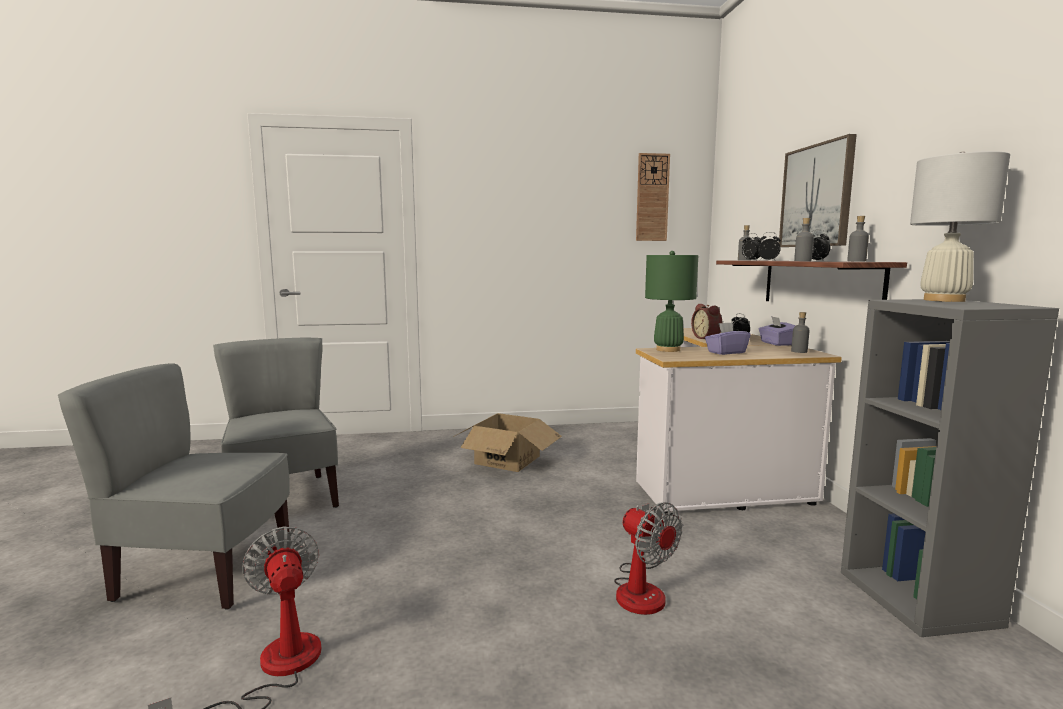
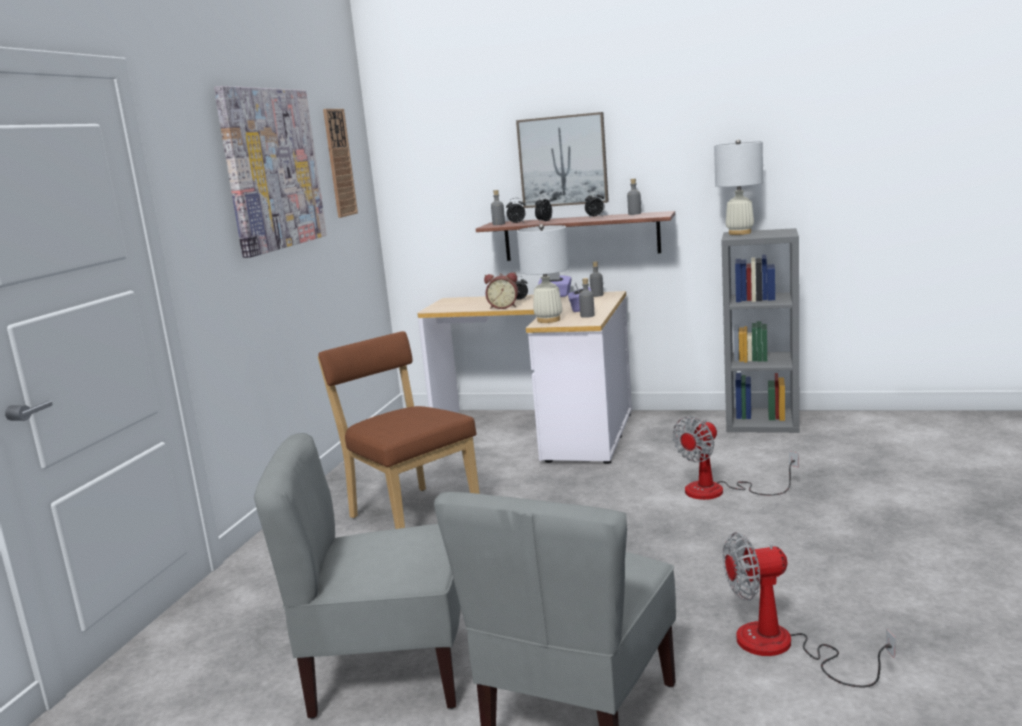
camera: 65 degrees left, 5 degrees up
(508, 460) = (410, 514): cardboard box -> brown chair
(549, 195) = (271, 169): none -> picture
(642, 588) = (719, 491): fan -> fan turned 150 degrees clockwise
(668, 349) = (548, 320): green table lamp -> white table lamp
(802, 261) = (603, 218): grey bottle -> grey bottle (587, 316)

